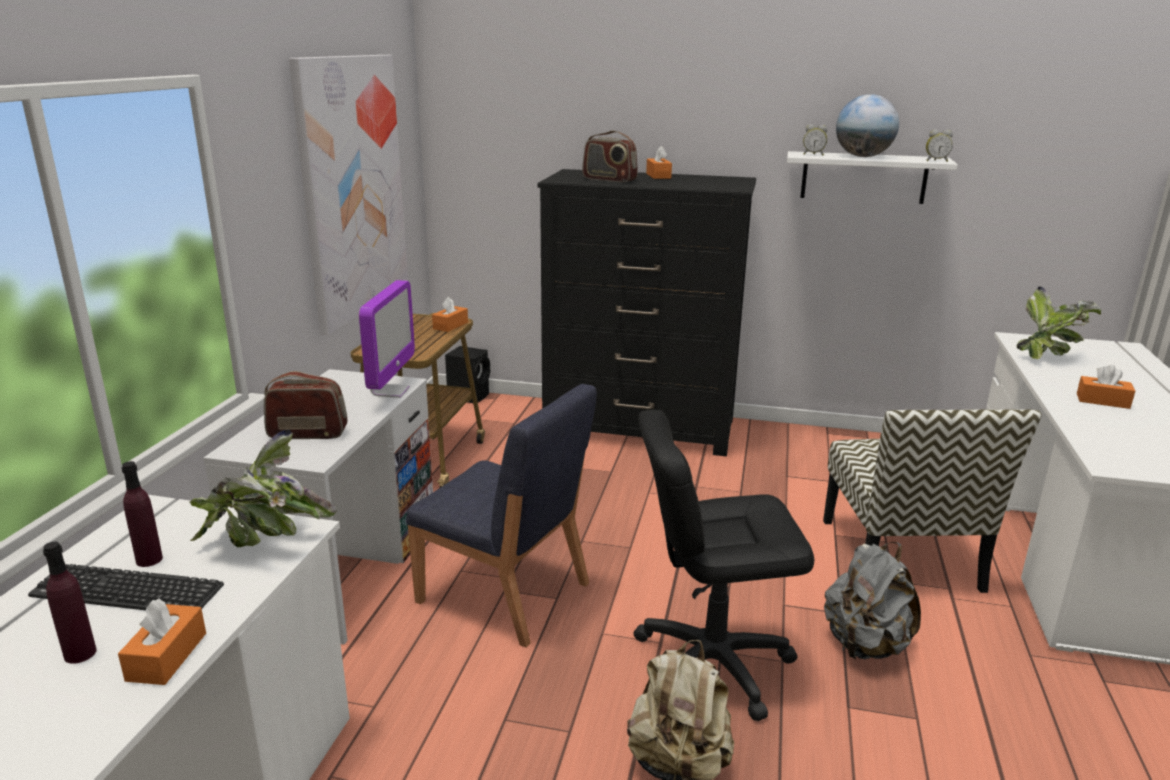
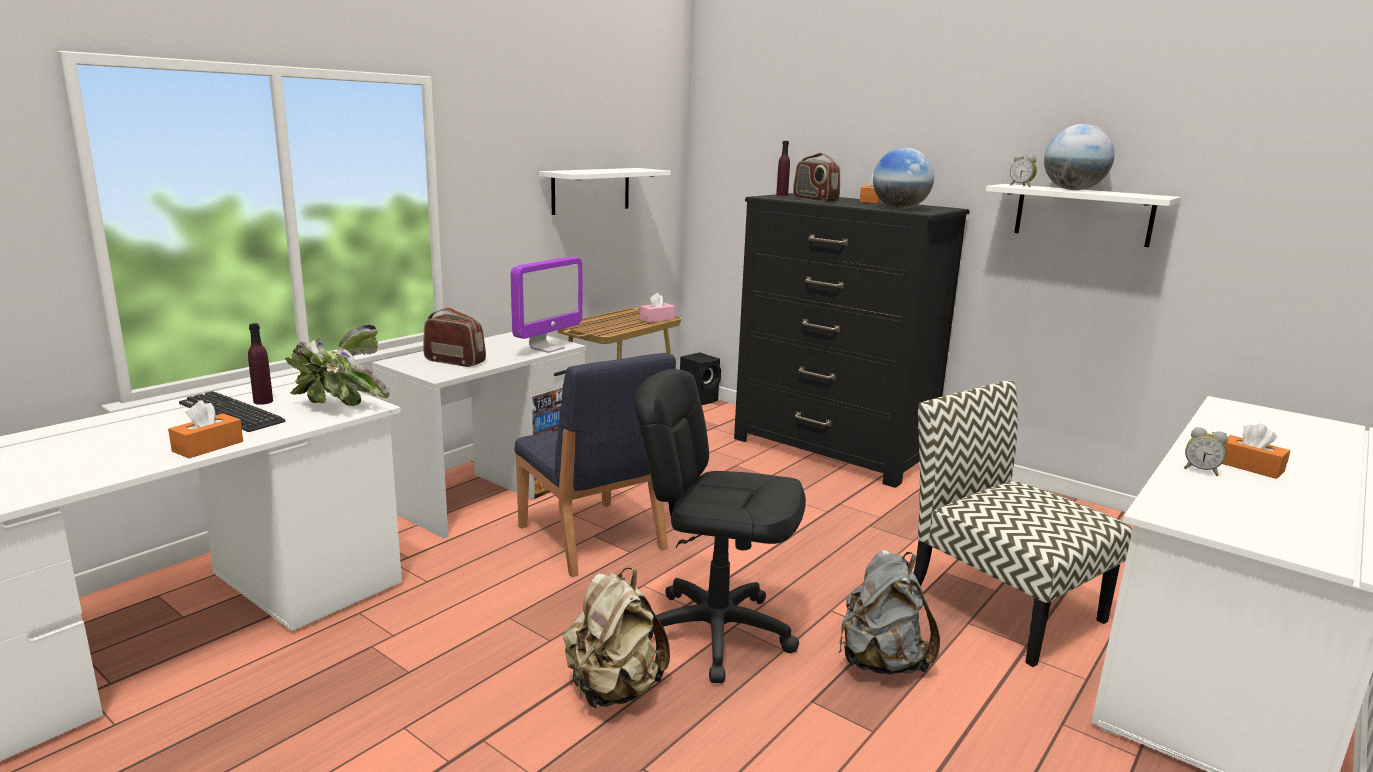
camera: 25 degrees right, 5 degrees down
(80, 654) = (168, 434): purple bottle -> purple bottle (782, 195)
(353, 188) = (591, 190): picture -> white shelf
(450, 325) = (657, 319): orange tissue box -> pink tissue box
(707, 185) = (900, 208): none -> globe
(901, 556) = (1000, 606): chair -> chair turned 120 degrees clockwise
(936, 161) = (1150, 196): alarm clock -> alarm clock (1201, 470)
(1048, 356) = (1243, 423): potted plant -> none

